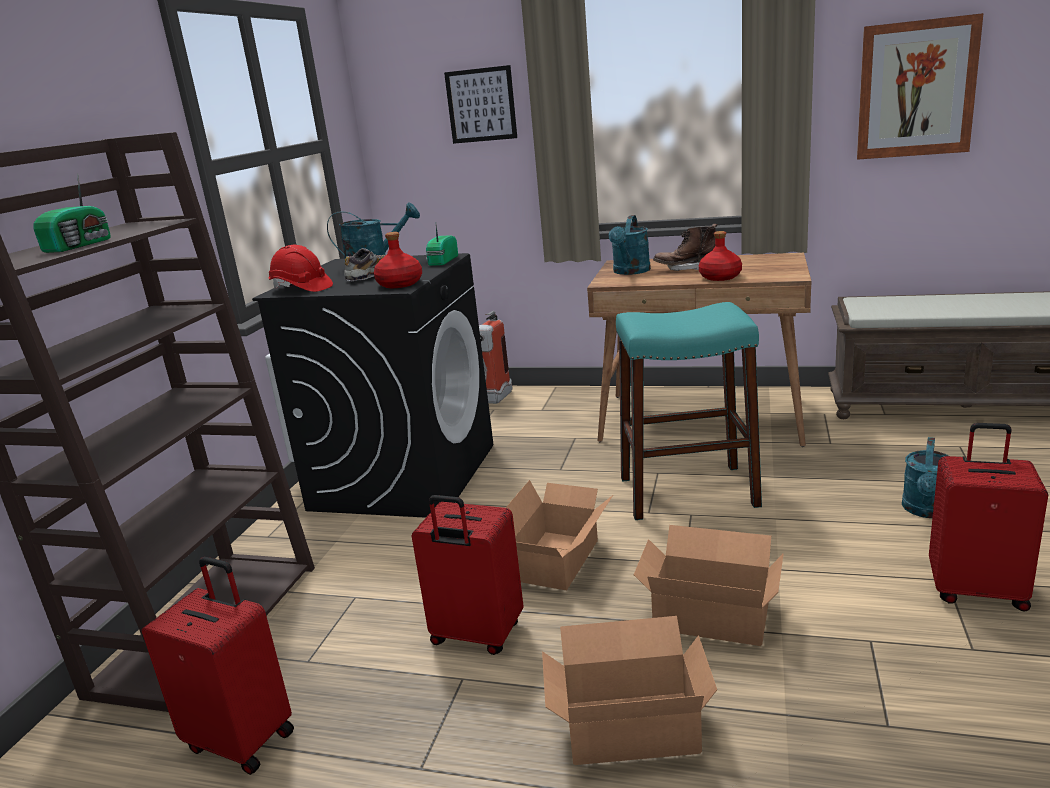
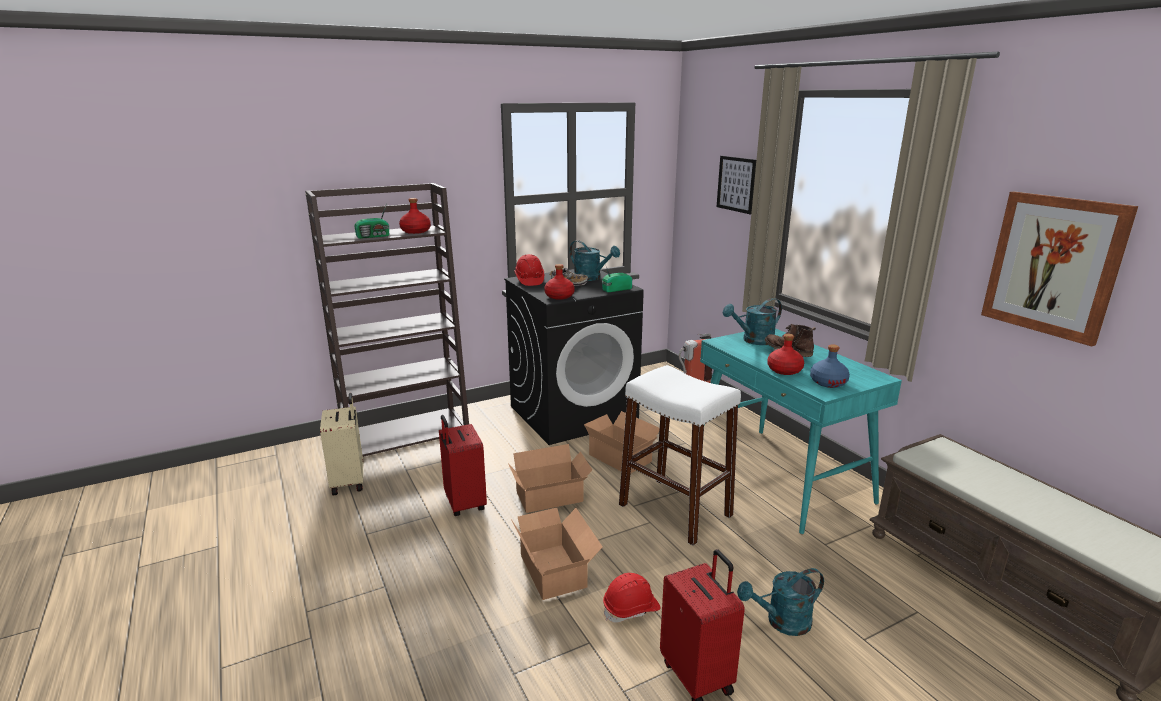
camera: 45 degrees right, 0 degrees up
(135, 228) = (416, 231): none -> red bottle
(243, 739) = (349, 482): red suitcase -> beige suitcase
(627, 723) = (440, 579): cardboard box -> cardboard box (620, 457)
(687, 492) = (674, 510): turquoise stool -> white stool
(702, 419) = (779, 477): brown desk -> turquoise desk
(772, 271) = (828, 382): none -> blue bottle
(834, 587) = (631, 609): none -> red hard hat

